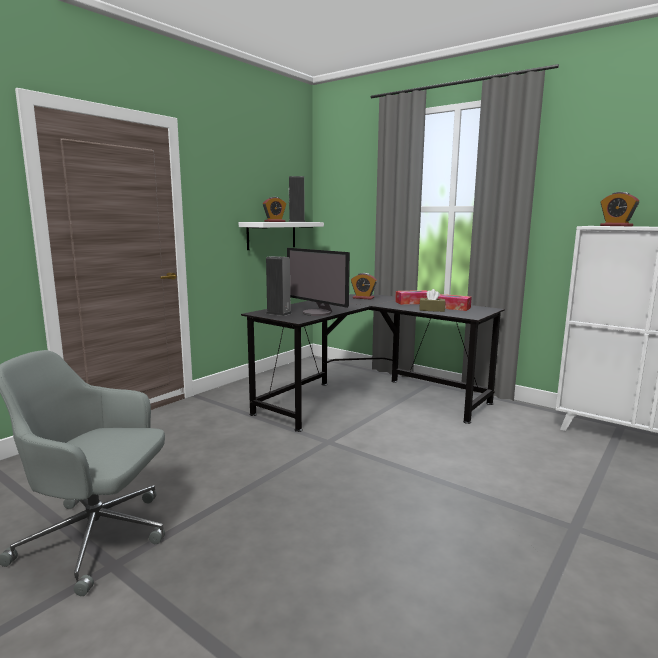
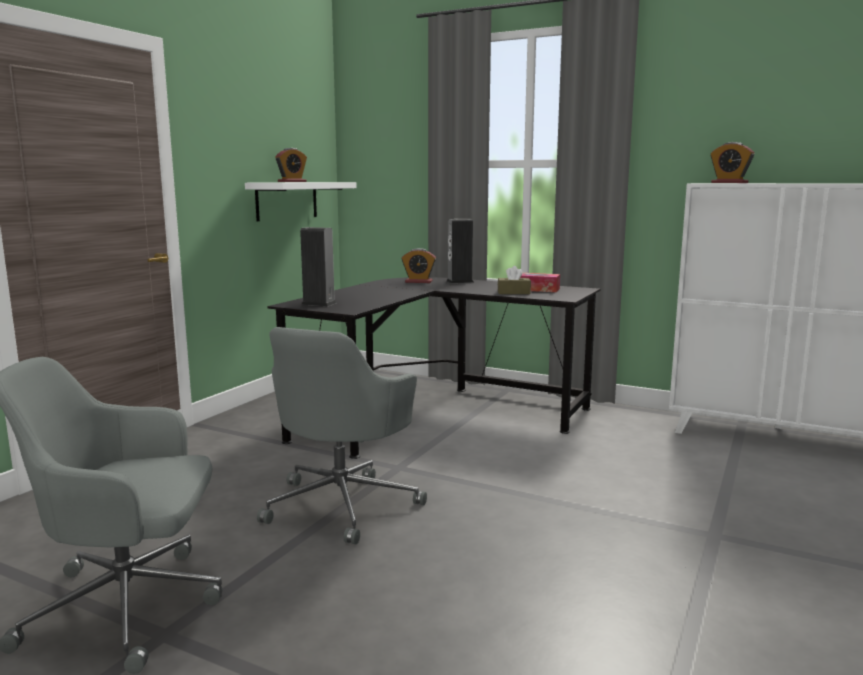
camera: 10 degrees left, 0 degrees up
(277, 468) = (343, 504): none -> grey office chair
(296, 221) = (320, 181): speaker -> speaker (460, 281)
(317, 313) = (370, 301): monitor -> none
(413, 302) = (485, 285): tissue box -> none

